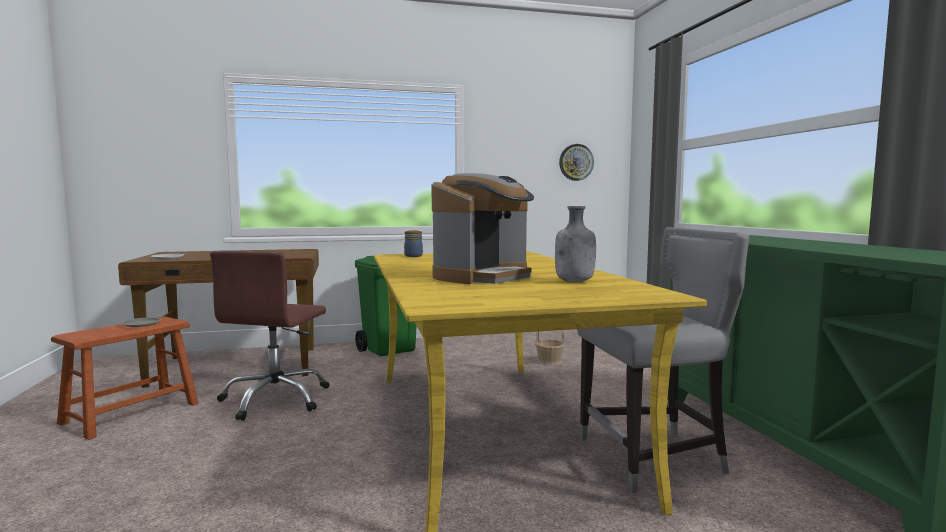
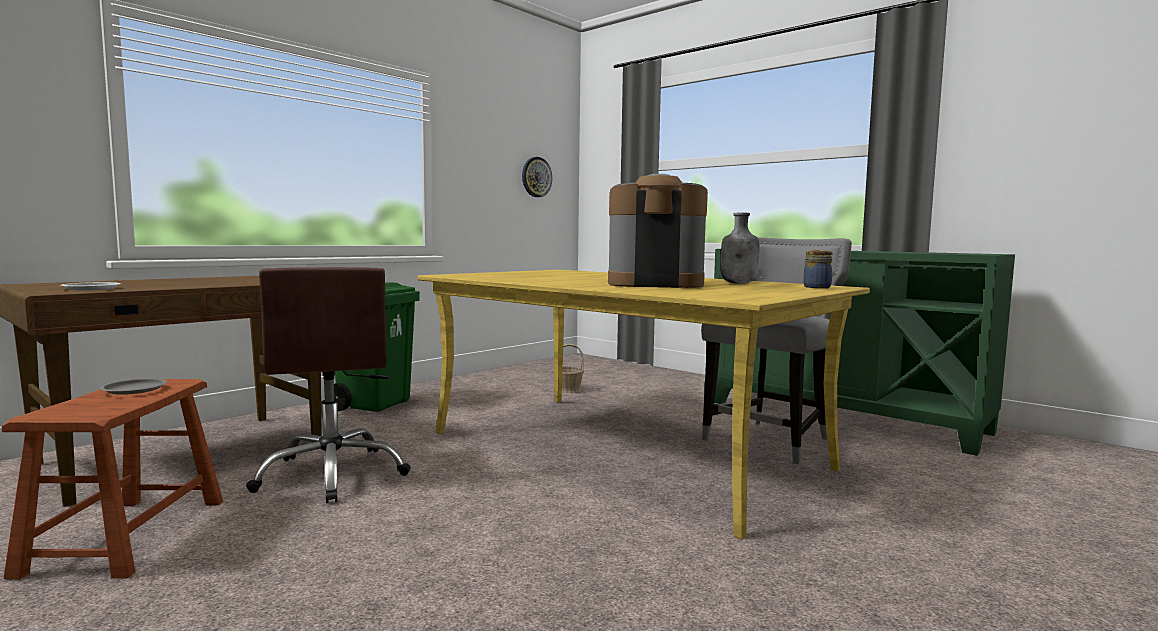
camera: 35 degrees left, 0 degrees up
(413, 256) = (475, 274): jar -> jar (816, 287)
(483, 277) = (654, 284): coffee machine -> coffee machine turned 90 degrees counterclockwise

